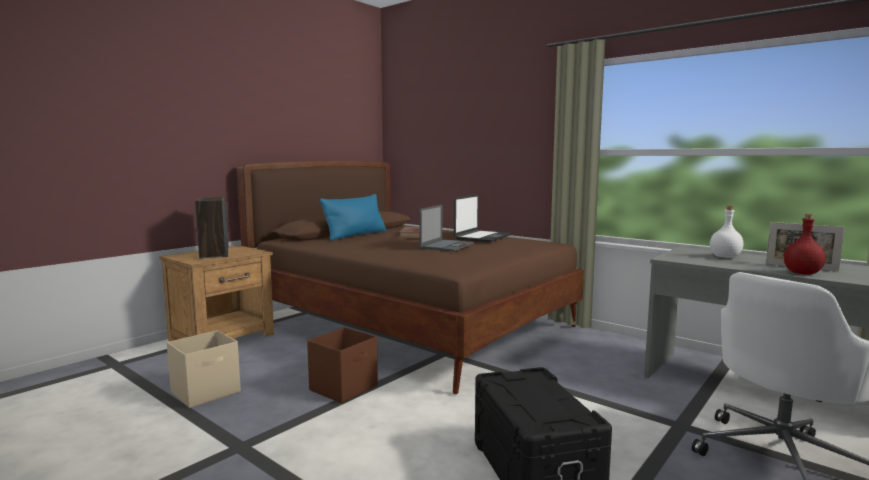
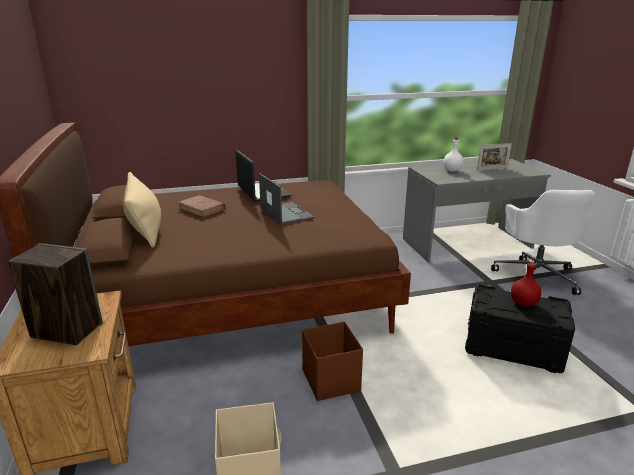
camera: 55 degrees left, 15 degrees up
(356, 235) = (146, 229): blue pillow -> beige pillow
(802, 273) = (505, 174): red bottle -> red bottle (523, 303)

